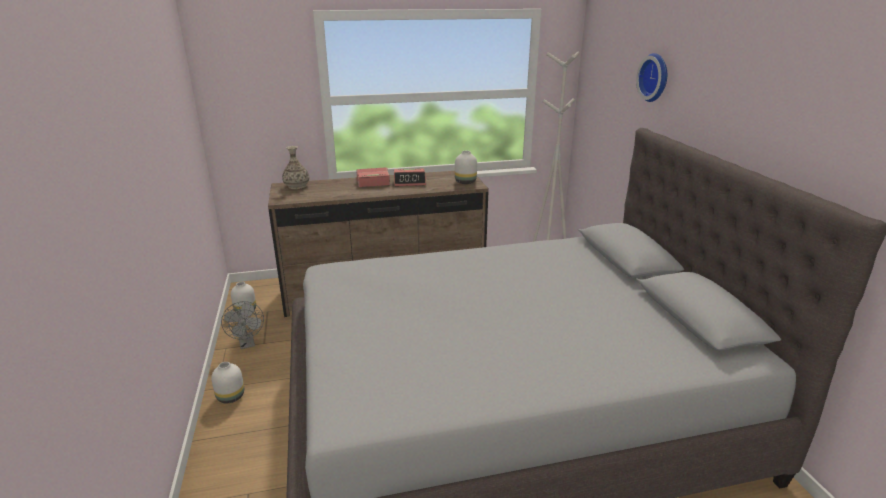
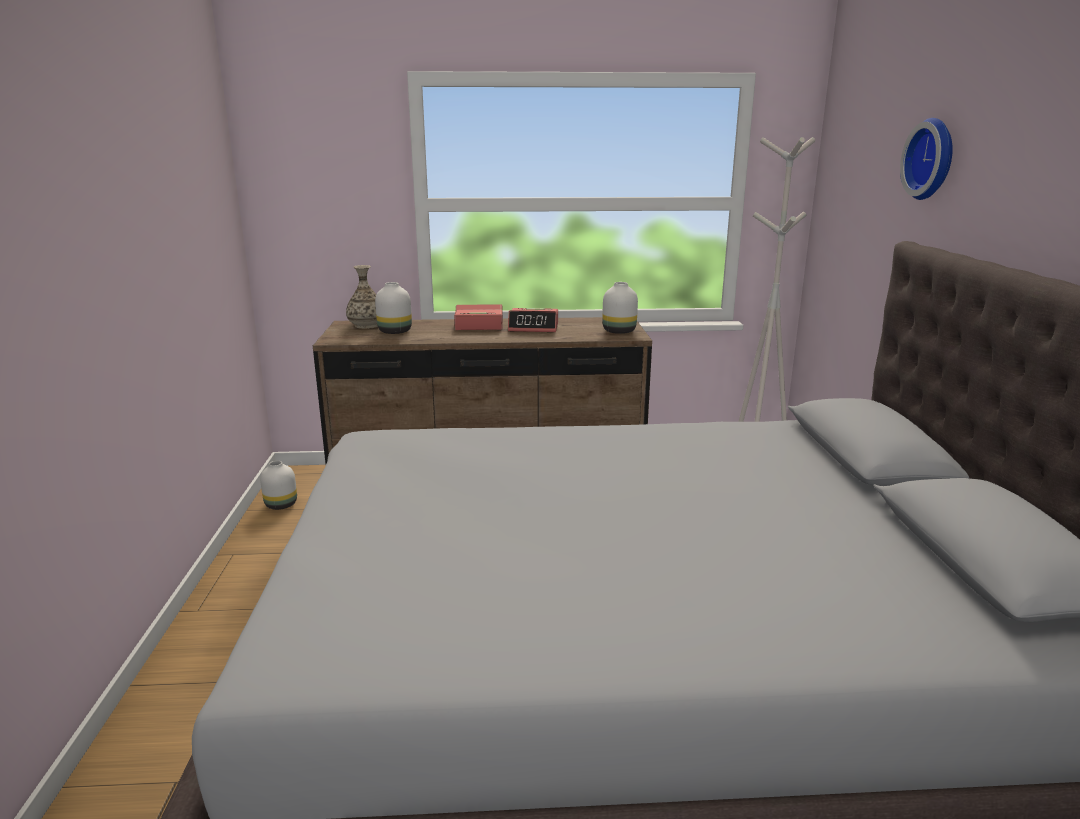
camera: 10 degrees right, 5 degrees down
(230, 397) = (211, 626): white vase -> white vase (394, 332)
(247, 344) = (265, 551): grey fan -> none

